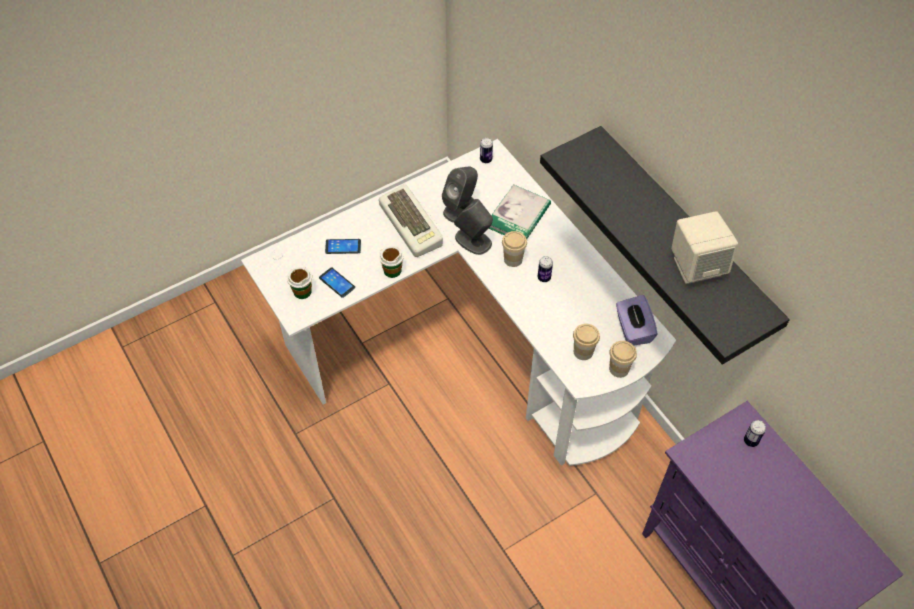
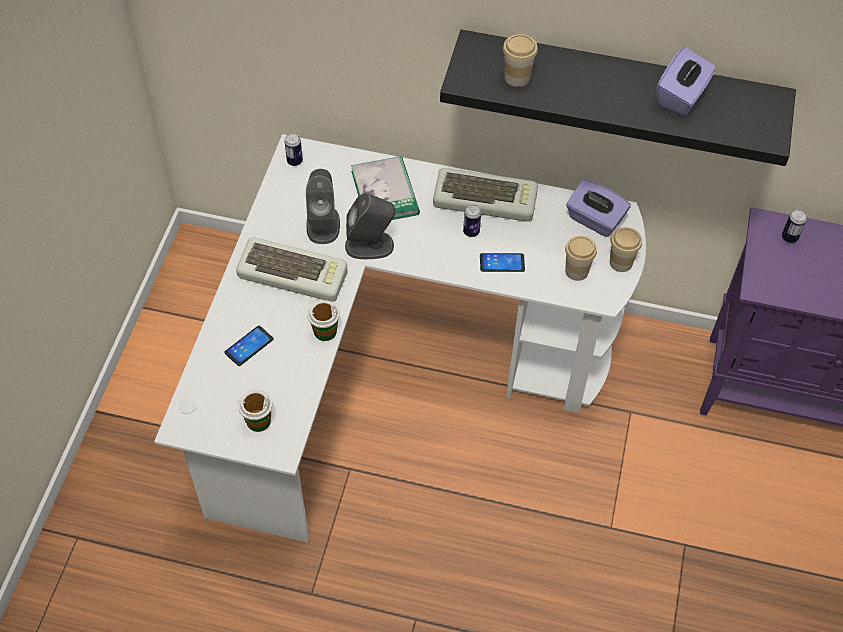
camera: 45 degrees left, 0 degrees up
(337, 283) = (284, 385): phone -> phone (502, 263)
(513, 259) = (425, 236): cup -> cup (517, 77)
(577, 265) = (486, 199): none -> keyboard
(697, 266) = (682, 96): beige speaker -> purple tissue box

